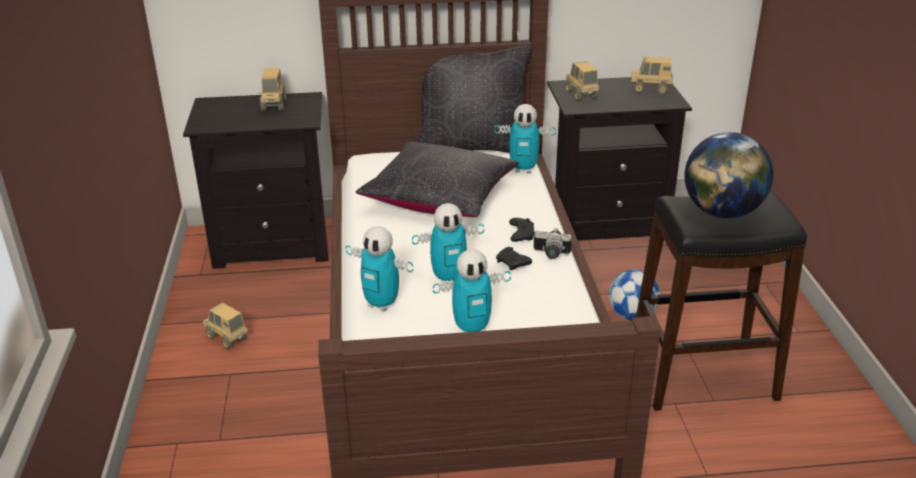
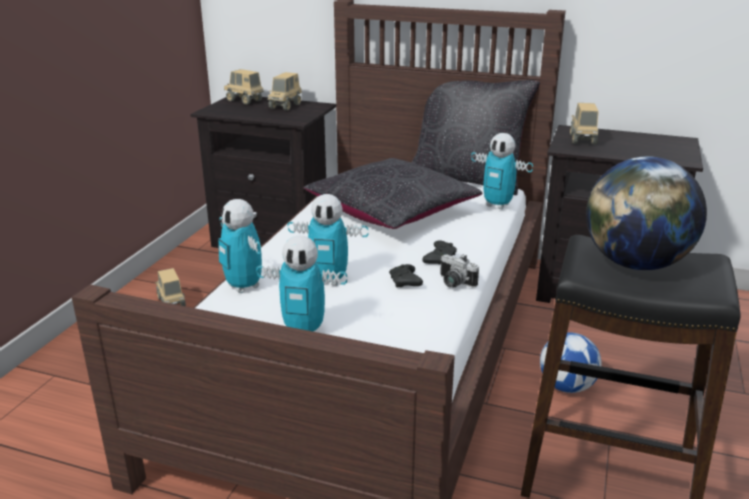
camera: 25 degrees right, 5 degrees down
(650, 90) = (667, 146): toy truck -> toy truck (244, 101)

